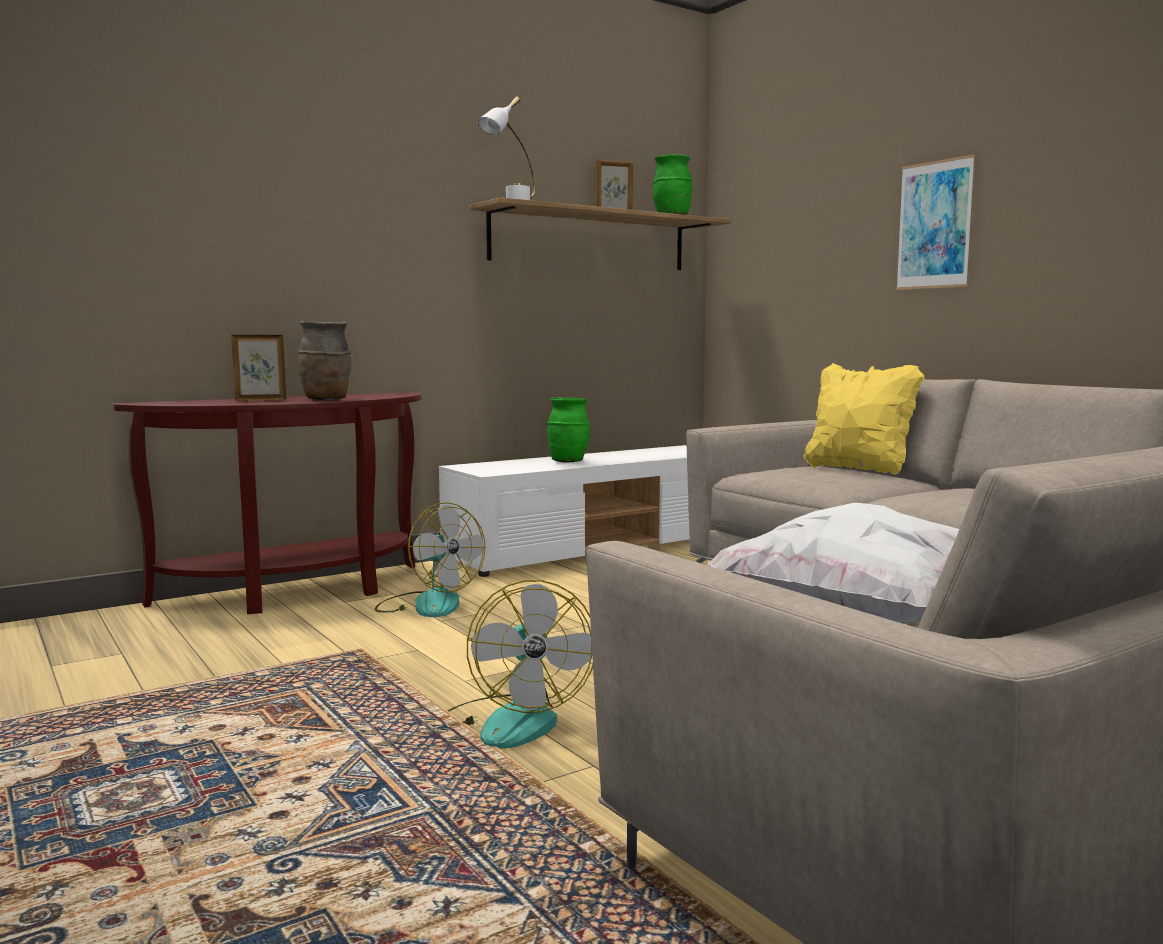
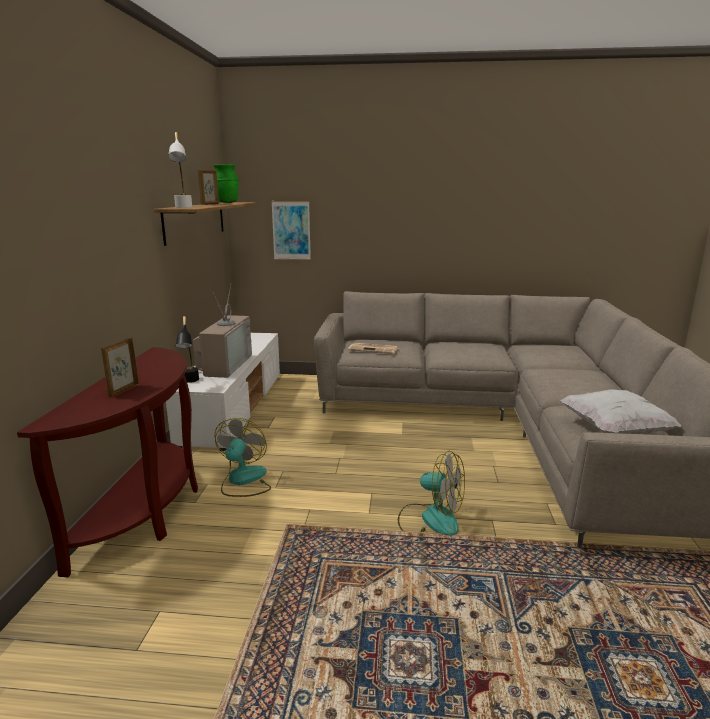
camera: 50 degrees left, 10 degrees up
(326, 400) = (163, 376): brown vase -> none
(428, 604) = (243, 481): fan -> fan turned 75 degrees counterclockwise
(482, 465) = (190, 382): none -> black table lamp
(568, 461) = (224, 365): green vase -> television
(800, 472) = (374, 349): none -> newspaper
(859, 469) = (381, 340): yellow pillow -> none
(934, 225) = (385, 218): picture -> picture (291, 230)

